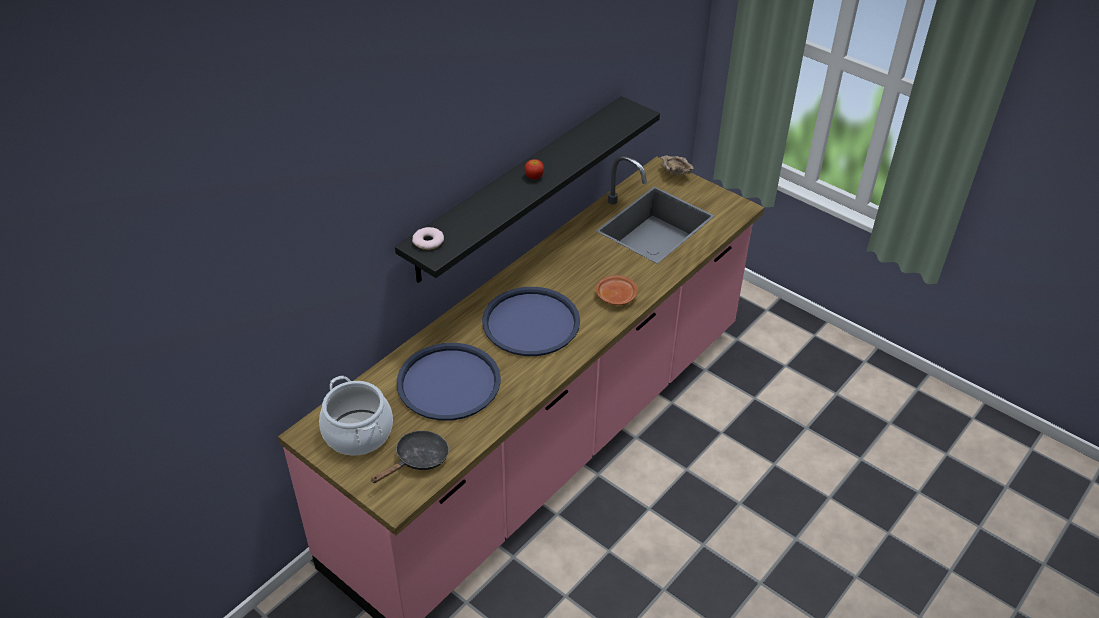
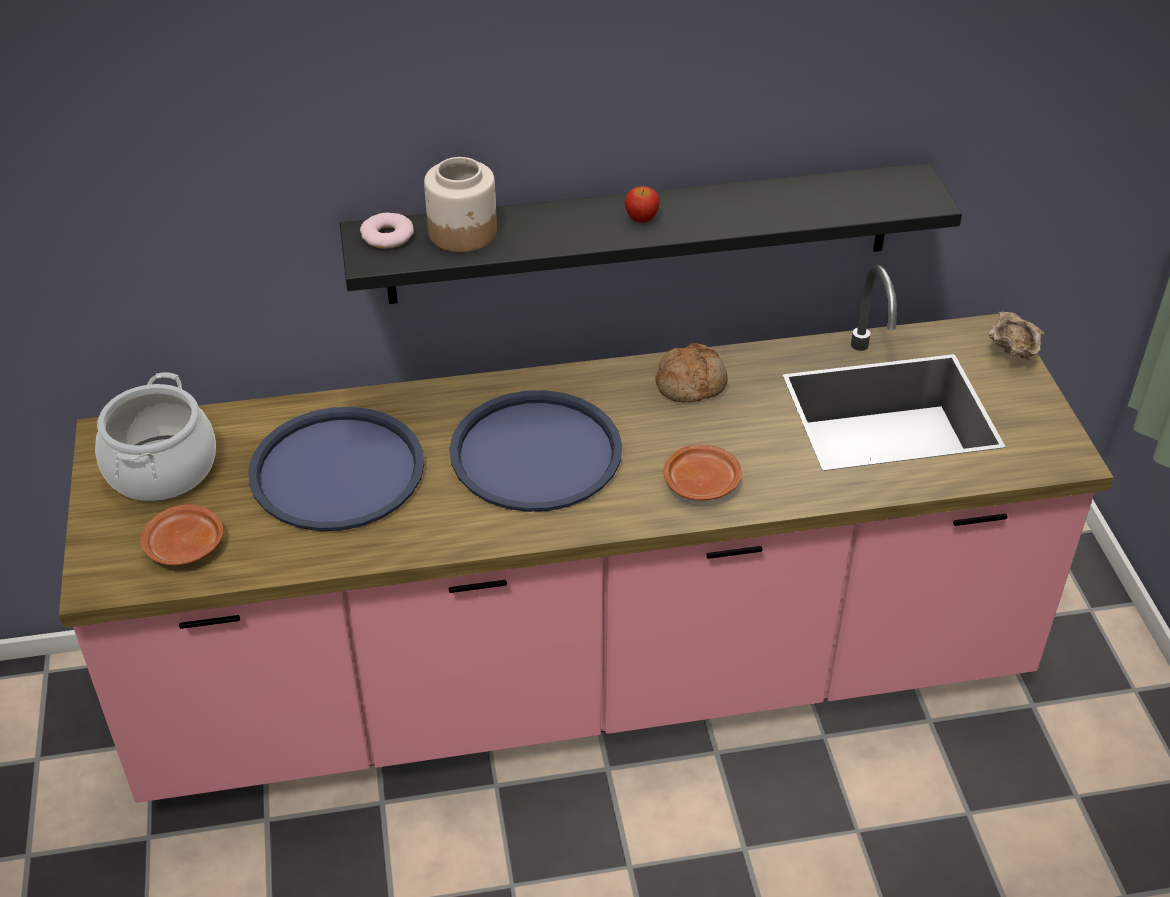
camera: 40 degrees right, 0 degrees up
(418, 460) = (185, 546): black frying pan -> brown plate
(463, 222) = (463, 233): none -> jar
(562, 255) = (691, 383): none -> bread

